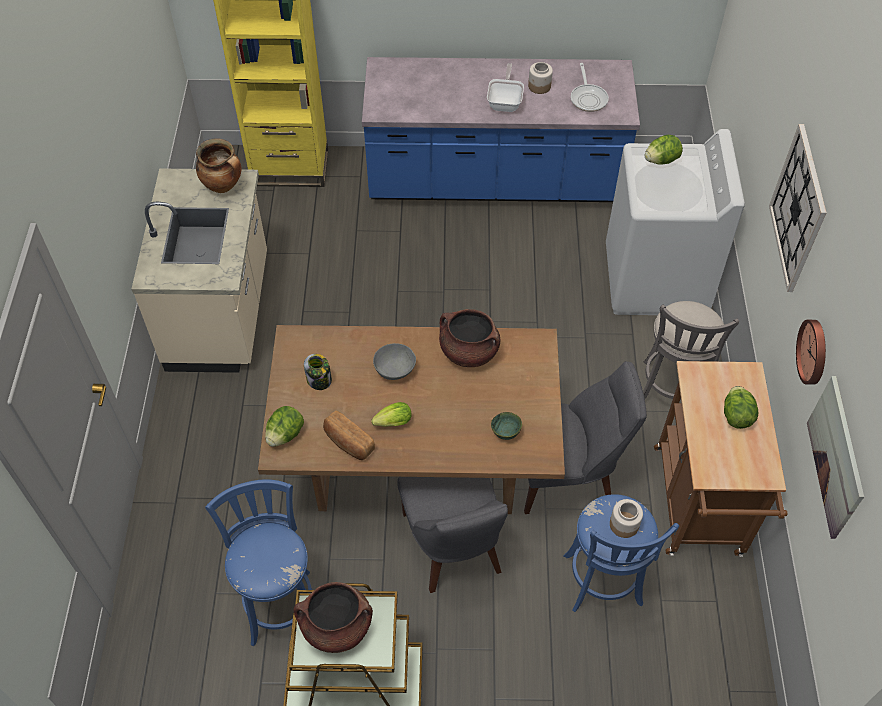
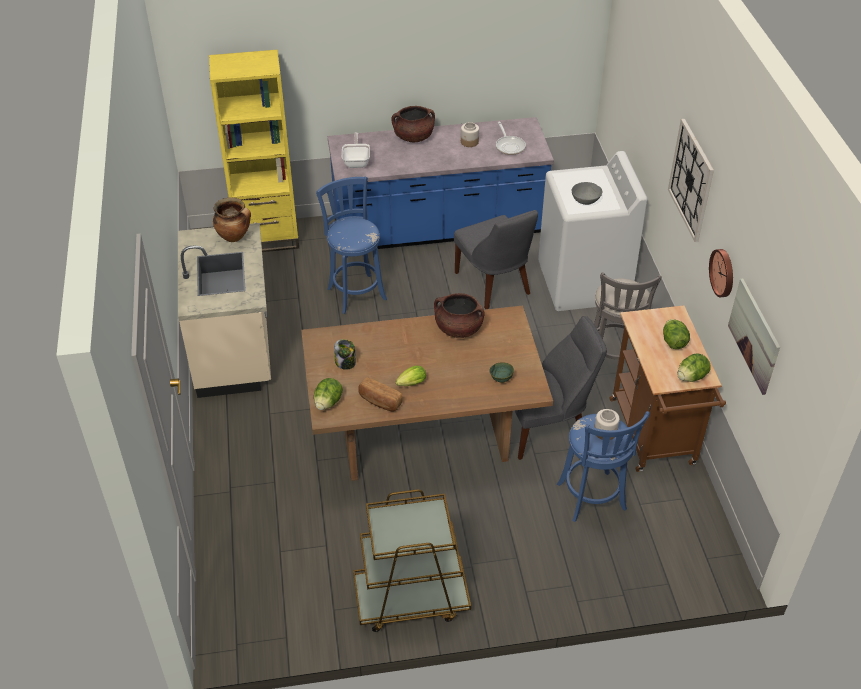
camera: 10 degrees left, 10 degrees down
(280, 603) = (335, 550): blue stool -> blue stool (355, 292)
(336, 627) = (402, 525): brown cooking pot -> brown cooking pot (413, 137)
(395, 369) = (403, 348): grey bowl -> grey bowl (585, 200)
(453, 547) = (467, 491): grey chair -> grey chair (494, 285)
(505, 102) = (445, 155): frying pan -> frying pan (356, 161)
(661, 160) = (577, 179): lettuce -> lettuce (691, 377)

